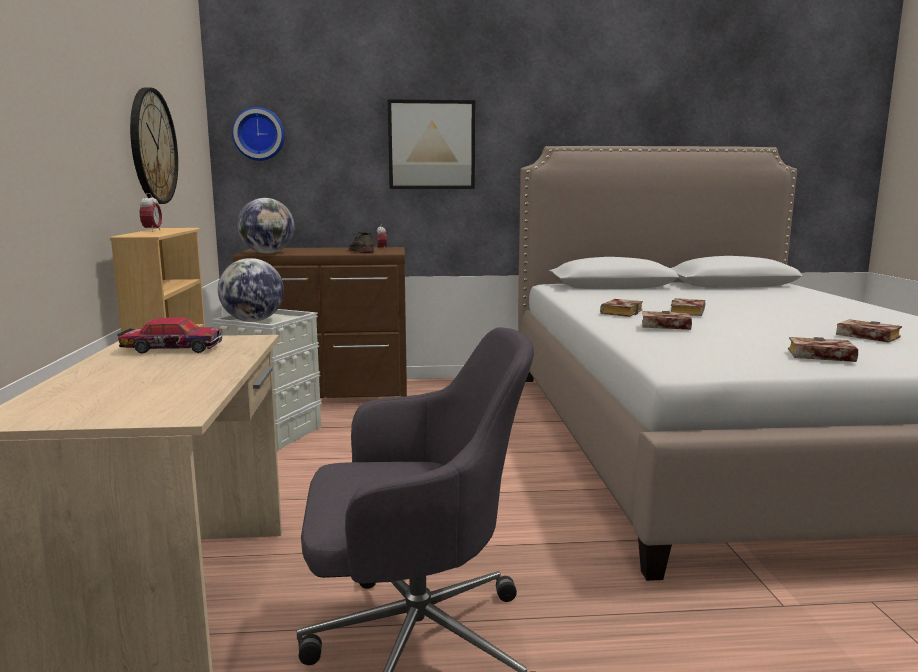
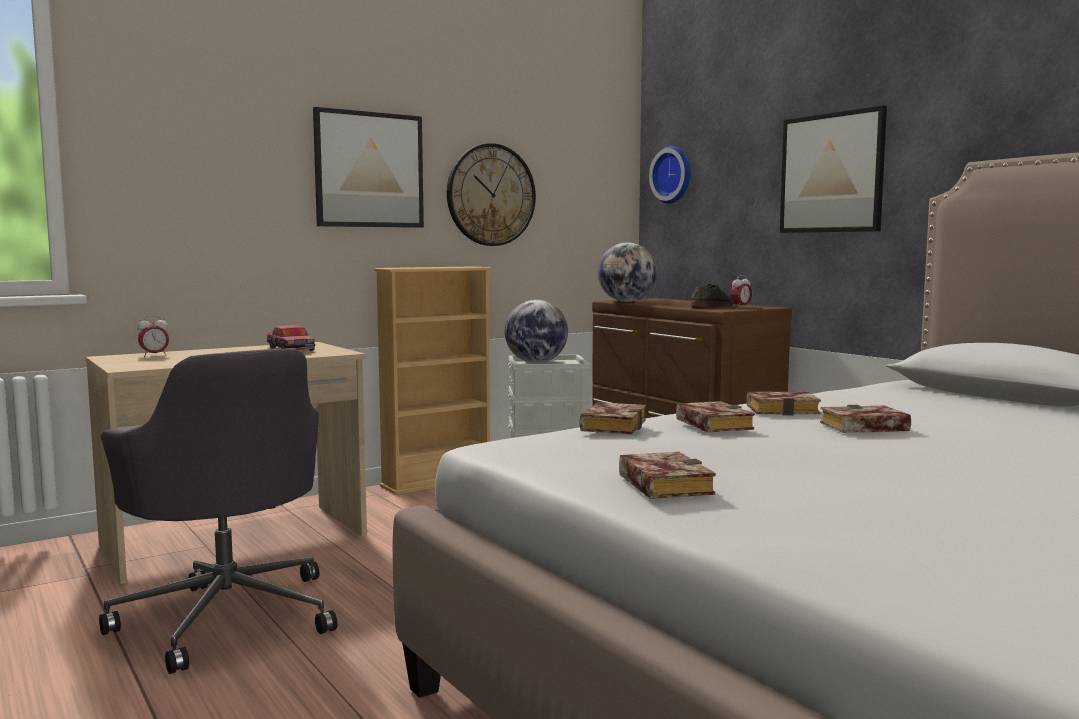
camera: 60 degrees right, 5 degrees down
(84, 109) = (369, 170): none -> picture
(152, 231) = (432, 266): alarm clock -> alarm clock (154, 355)
(864, 336) = (912, 507): book -> book (611, 426)

